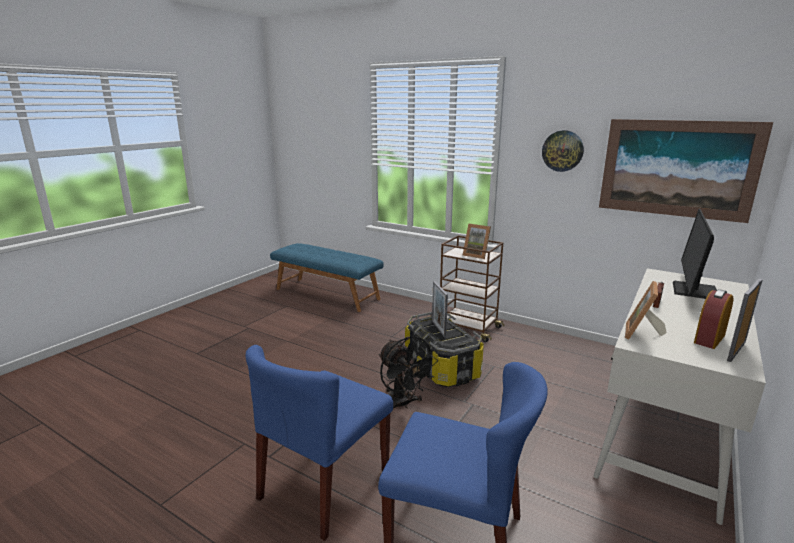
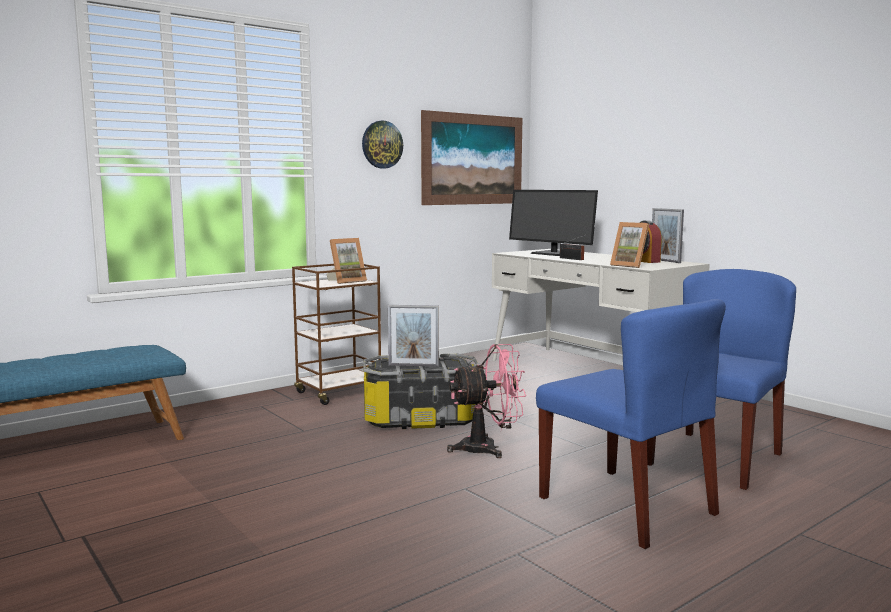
camera: 70 degrees left, 10 degrees down
(403, 404) = (488, 448): black fan -> pink fan

